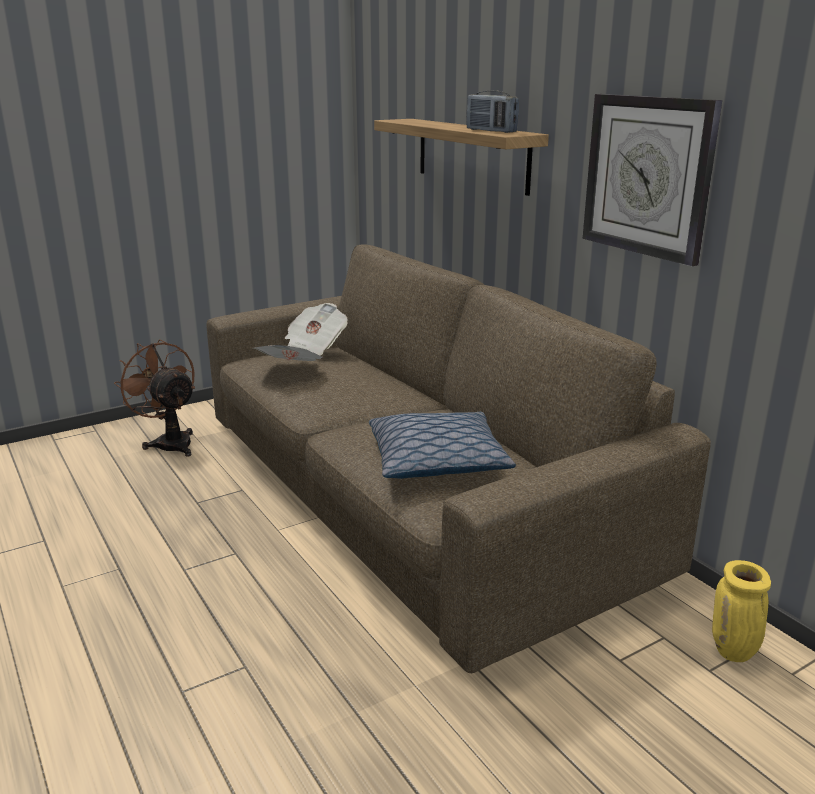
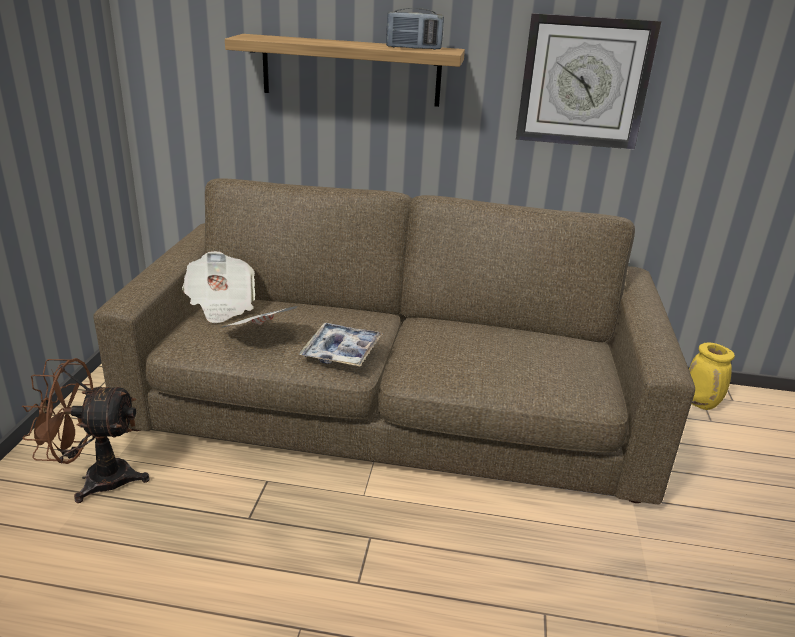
camera: 50 degrees left, 5 degrees up
(319, 400) = (341, 352): none -> tray
(437, 461) = (524, 360): pillow -> none

